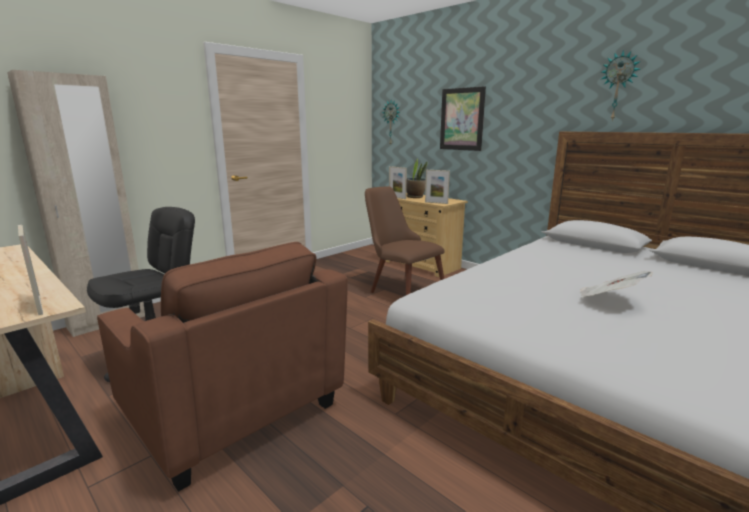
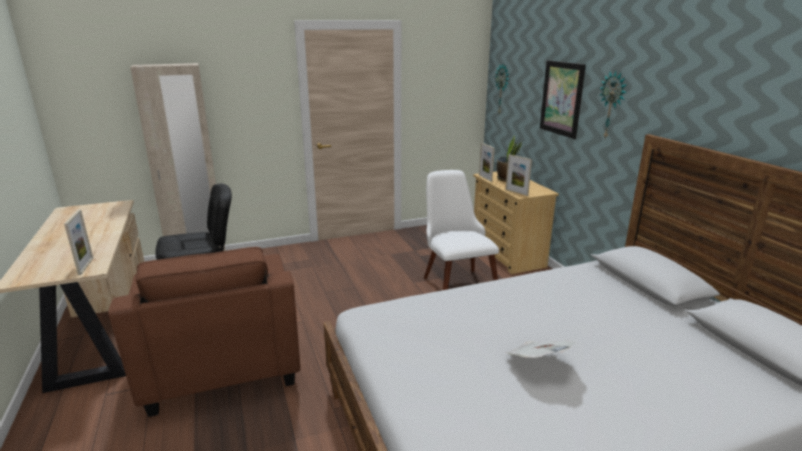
camera: 25 degrees right, 5 degrees up
(400, 290) = (455, 282): brown chair -> white chair
(618, 86) = (715, 89): wall clock -> wall clock (612, 105)

